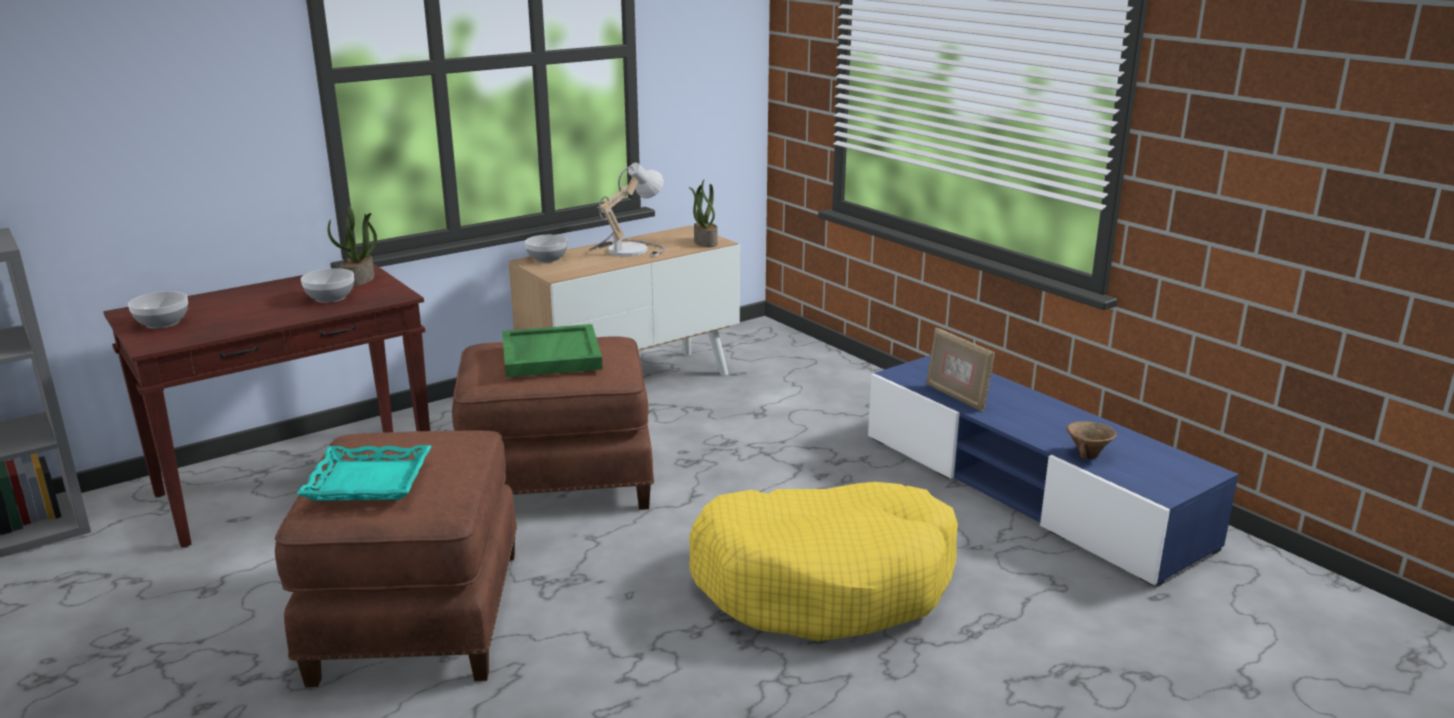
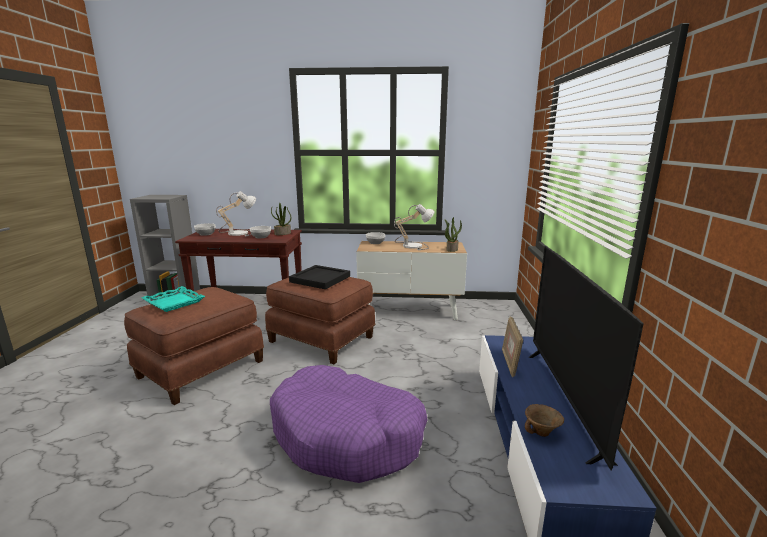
camera: 40 degrees right, 5 degrees down
(243, 301) = (238, 233): none -> table lamp
(550, 355) = (320, 279): green tray -> black tray
(825, 582) = (347, 435): yellow dog bed -> purple dog bed
(1063, 416) = (564, 400): none -> television

